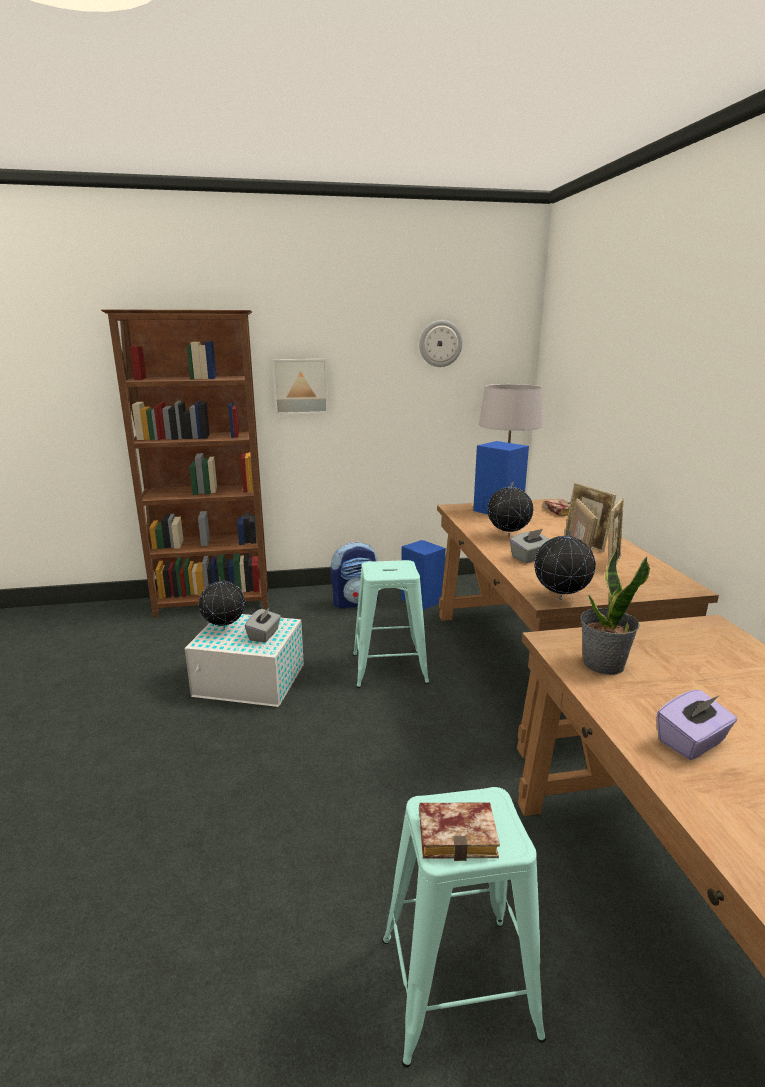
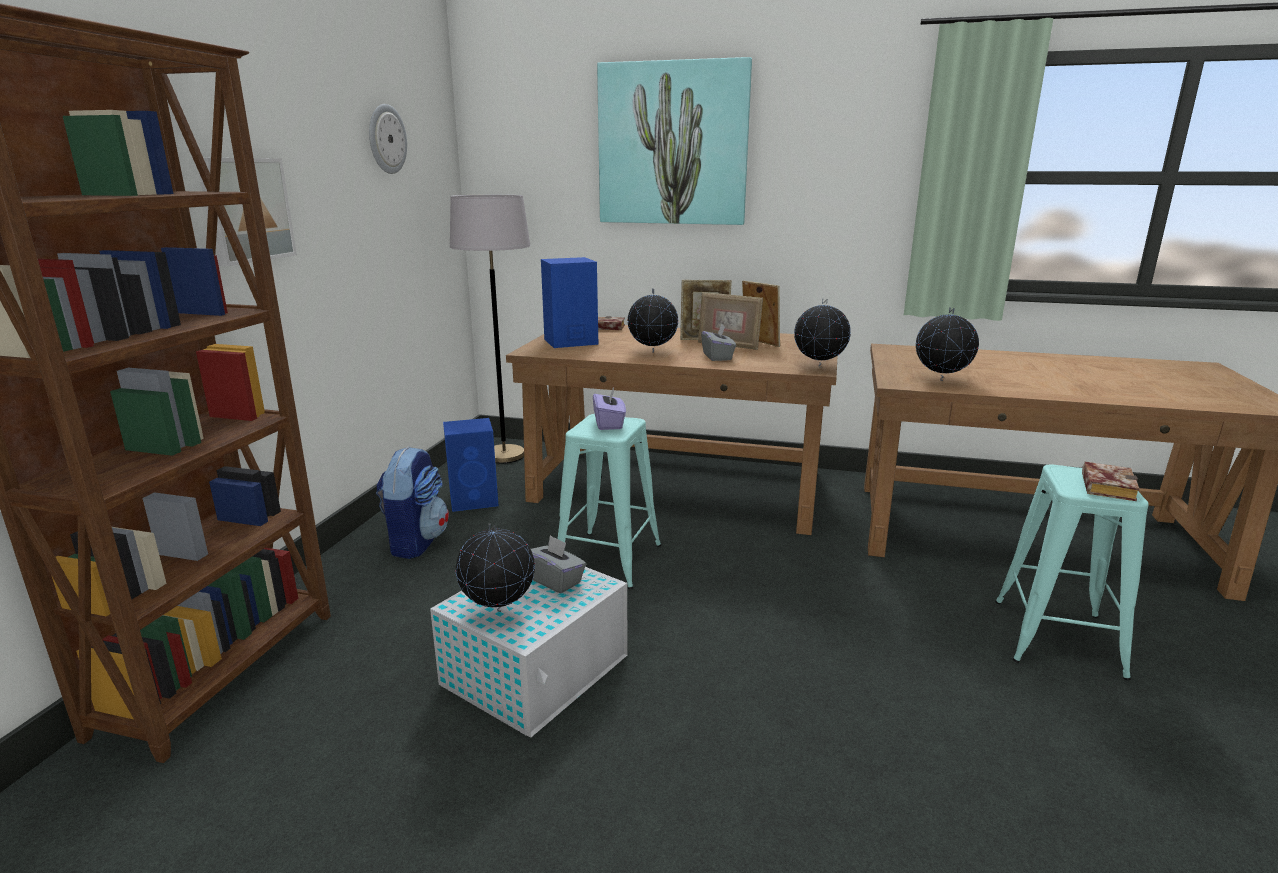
camera: 65 degrees left, 0 degrees up
(603, 664) = (941, 380): potted plant -> globe
(638, 352) = (673, 144): none -> picture
(692, 742) = (1047, 385): purple tissue box -> purple tissue box (609, 423)

